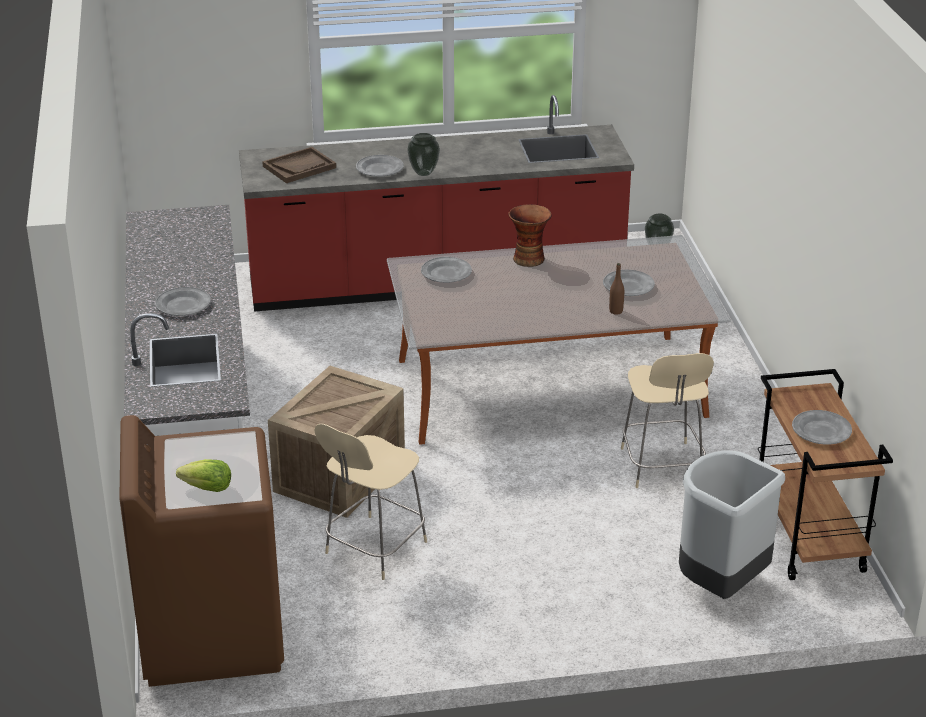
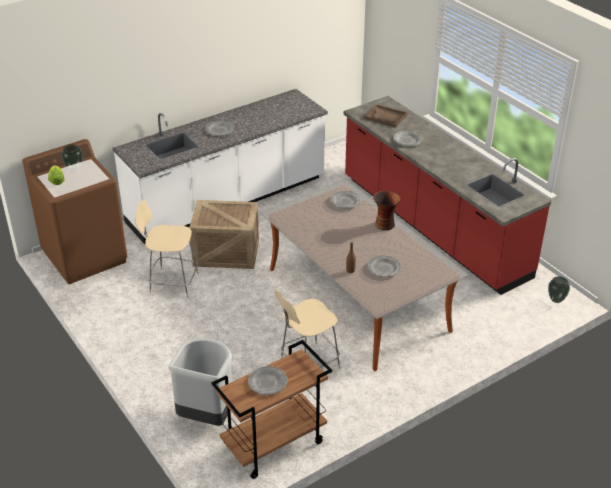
camera: 65 degrees right, 5 degrees up
(424, 173) = (416, 154): vase -> vase (74, 169)

